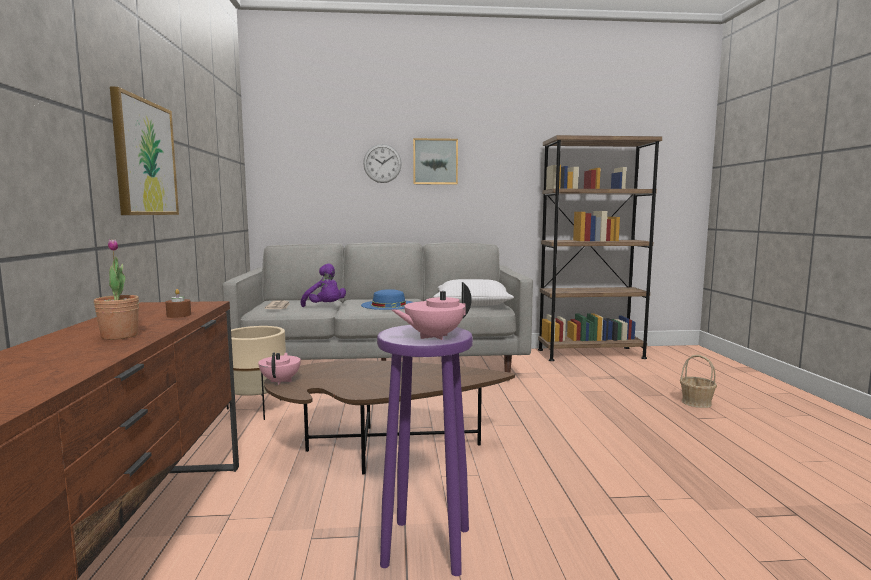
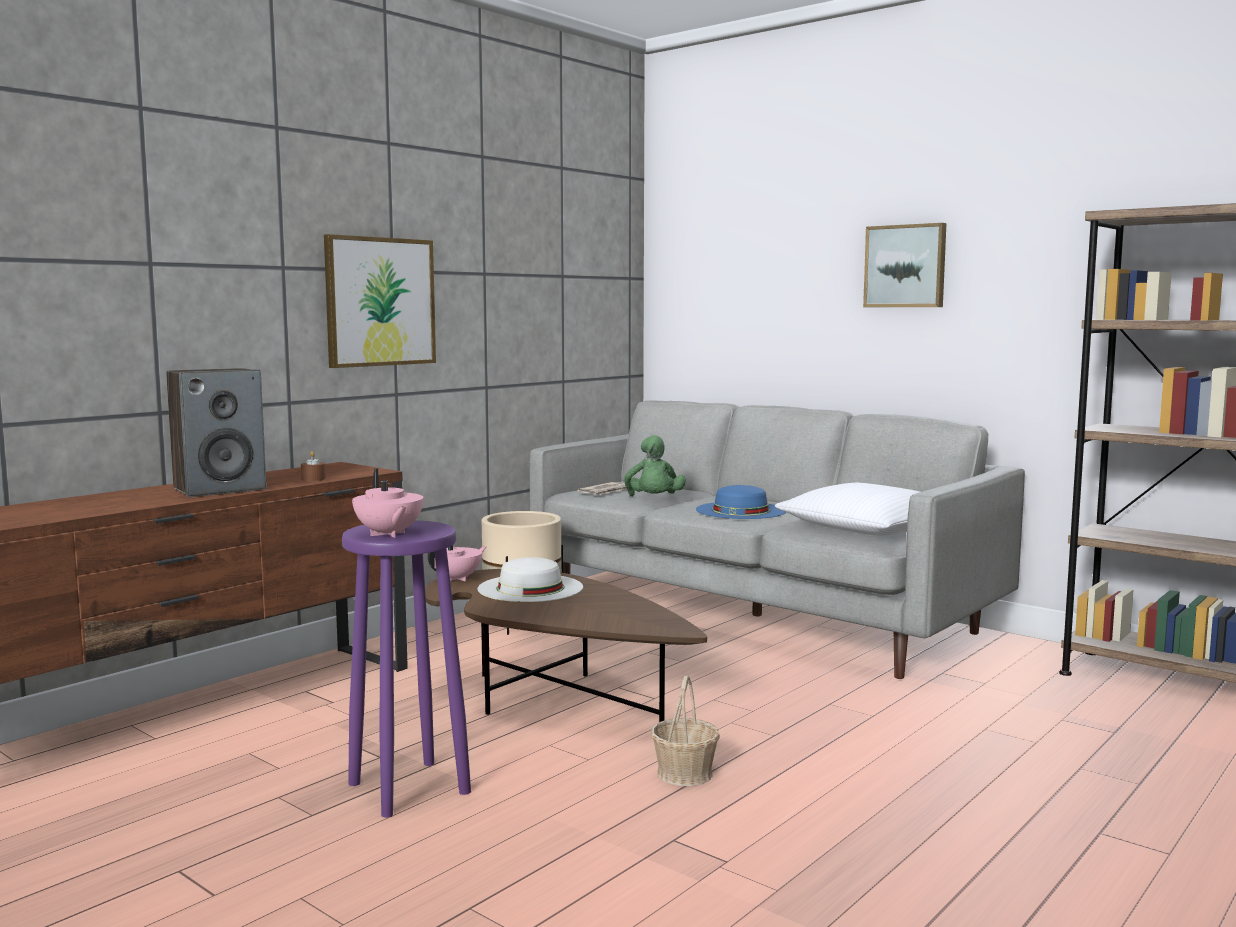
camera: 45 degrees right, 0 degrees up
(119, 336) = (220, 489): potted plant -> speaker
(325, 307) = (654, 501): purple plush toy -> green plush toy
(347, 374) = (530, 588): none -> white hat
(382, 163) = (821, 272): wall clock -> none
(433, 336) = (388, 534): pink teapot -> pink teapot turned 135 degrees counterclockwise
(696, 402) = (1176, 815): basket -> basket (685, 773)

